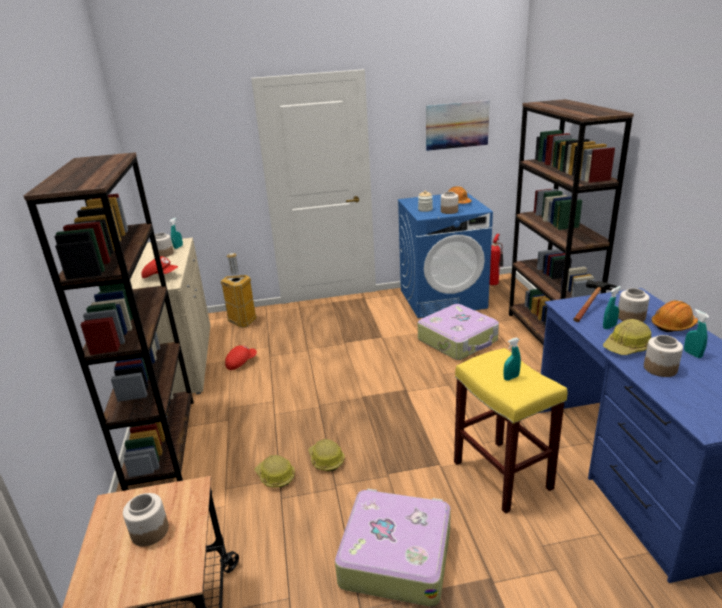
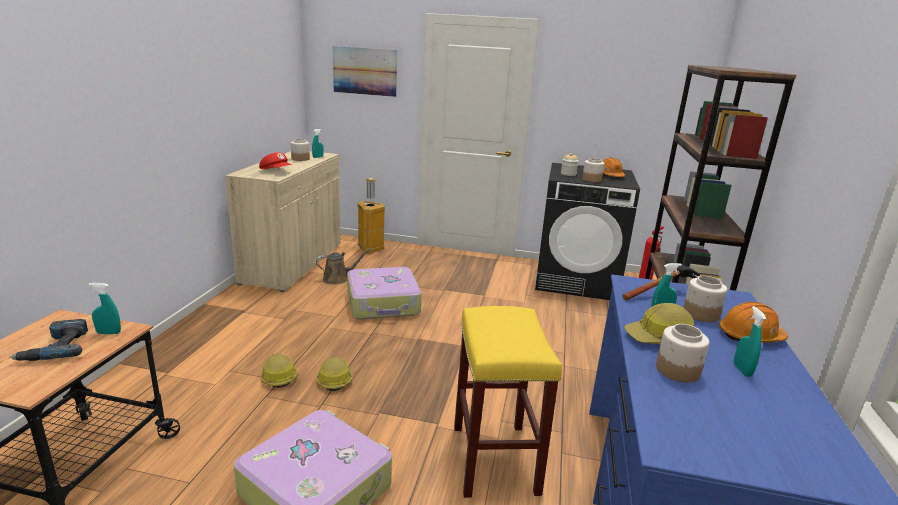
camera: 20 degrees right, 5 degrees down
(149, 531) = (56, 347): jar -> power drill
(162, 442) = (218, 318): brown bookcase -> none
(241, 363) = (338, 279): red cap -> brown watering can
(443, 298) = (576, 280): blue washing machine -> black washing machine
(457, 125) = (633, 94): picture -> picture (365, 71)
(458, 340) = (560, 320): suitcase -> suitcase (383, 303)
(511, 377) = (506, 334): turquoise spray bottle -> turquoise spray bottle (109, 333)

